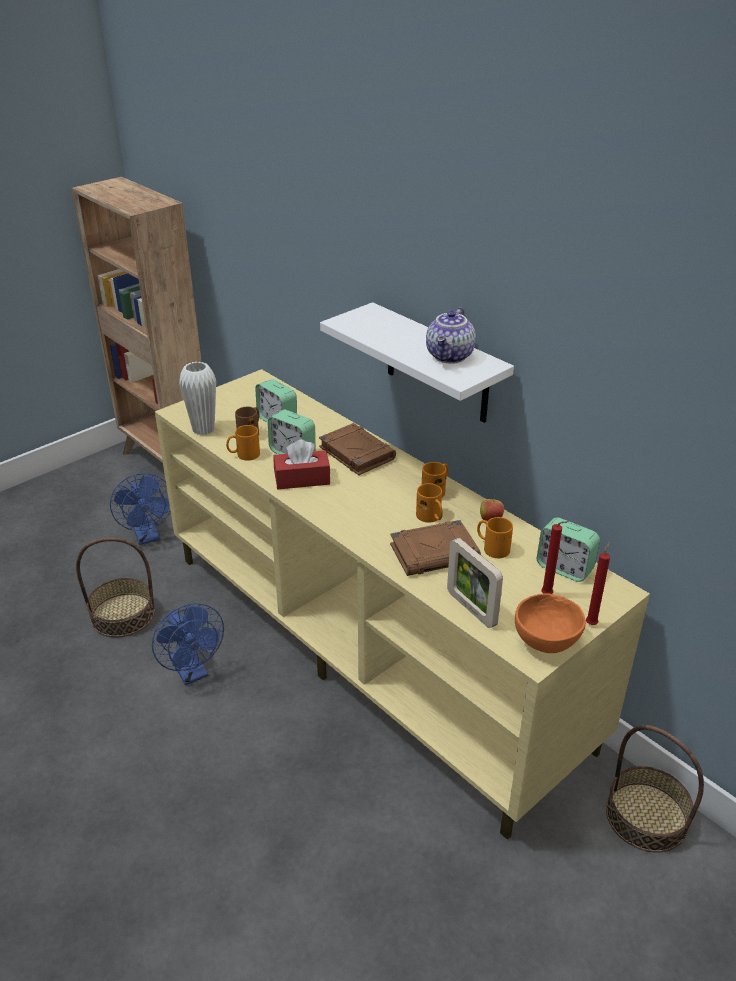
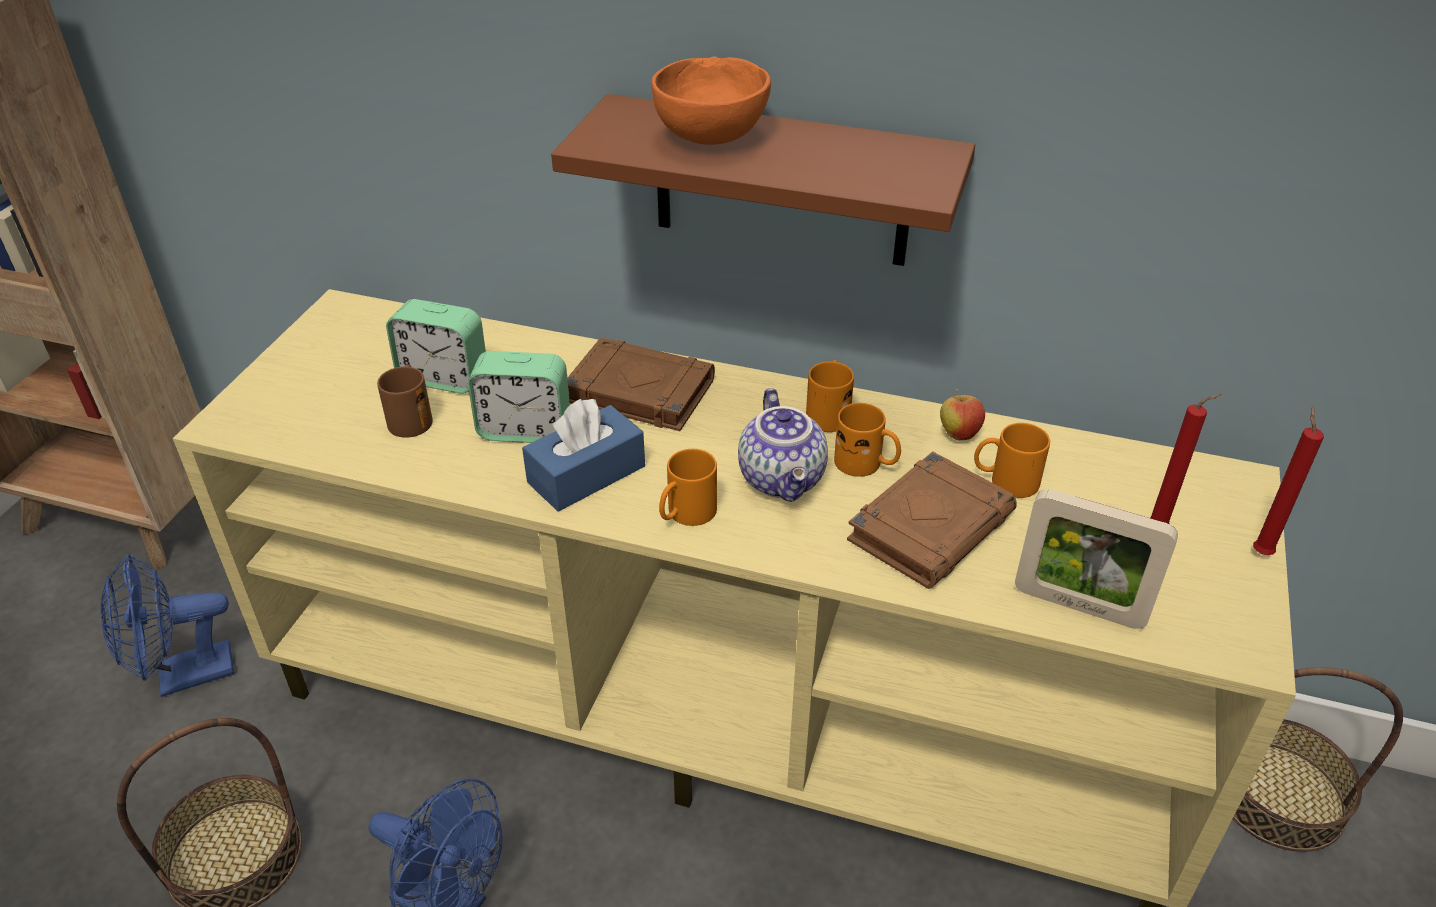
camera: 30 degrees left, 5 degrees up
(148, 536) = (183, 677): blue fan -> blue fan turned 120 degrees clockwise
(203, 429) = (310, 442): white vase -> none
(243, 455) = (435, 466): orange mug -> orange mug (686, 515)
(302, 479) = (586, 474): red tissue box -> blue tissue box
(437, 364) = (781, 182): white shelf -> brown shelf
(450, 356) = (859, 155): teapot -> teapot (784, 479)
(547, 642) = (1237, 613): orange bowl -> orange bowl (713, 137)
(564, 568) = (1135, 473): alarm clock -> none

